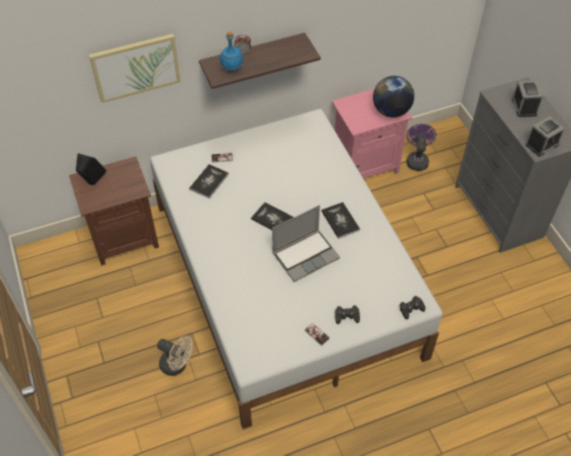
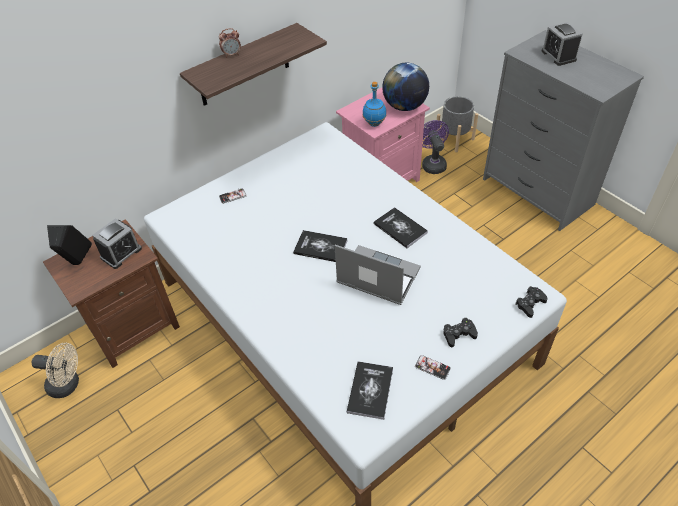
camera: 15 degrees left, 5 degrees down
(135, 67) = (100, 92): picture -> none
(177, 365) = (248, 465): beige fan -> beige fan (68, 385)
(209, 182) = (226, 225): book -> book (370, 390)
(232, 70) = (225, 74): blue bottle -> blue bottle (374, 124)
(306, 255) = (377, 277): laptop -> laptop turned 105 degrees counterclockwise
(447, 141) = (454, 139): none -> grey planter
(542, 144) = (599, 85): alarm clock -> alarm clock (121, 253)

